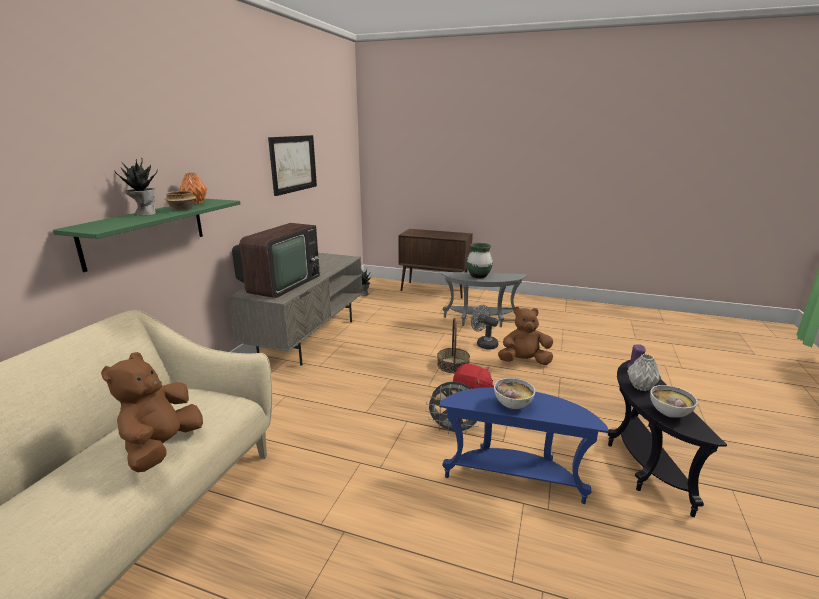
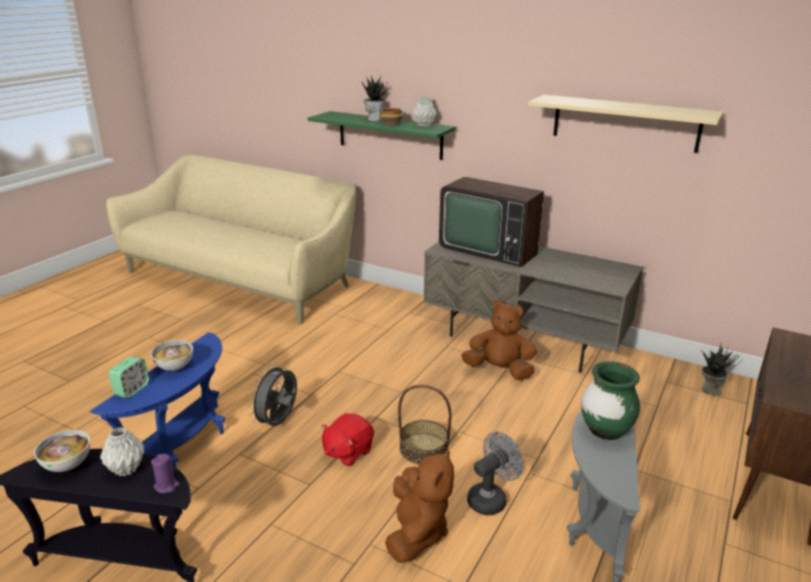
camera: 100 degrees right, 5 degrees up
(162, 447) = (241, 245): brown plush toy -> brown plush toy (499, 370)
(195, 203) = (424, 125): orange vase -> grey vase
(293, 164) = (625, 123): picture -> beige shelf
(562, 417) = (132, 390): none -> alarm clock

